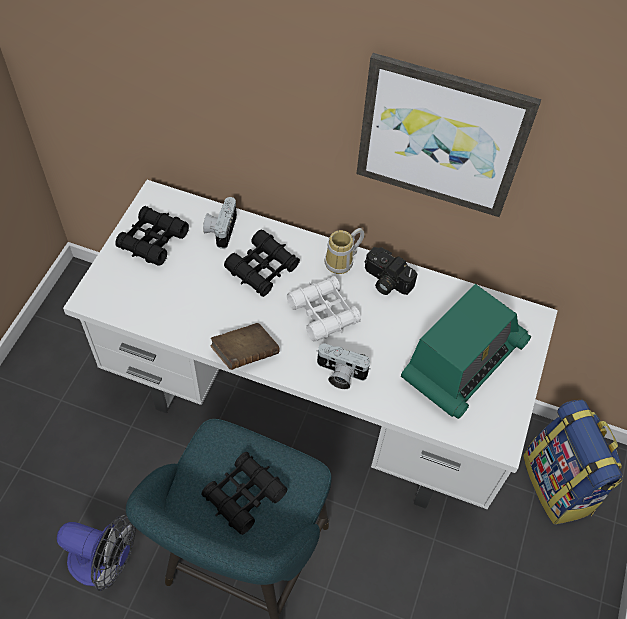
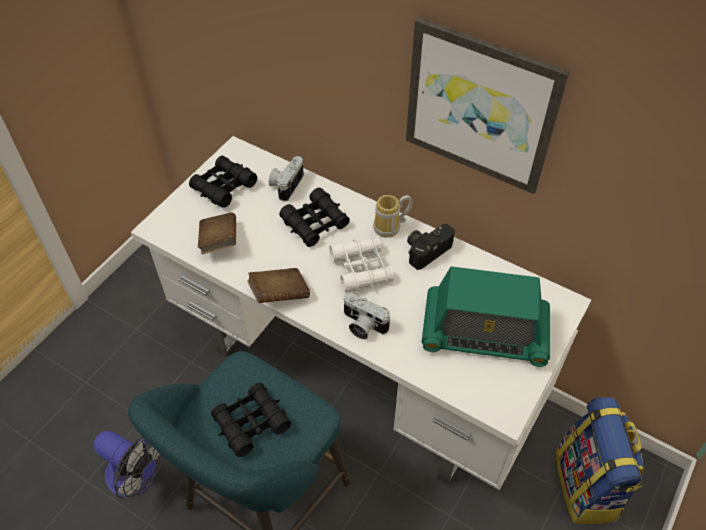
camera: 15 degrees right, 5 degrees down
(165, 305) = (219, 241): none -> brown book
(385, 281) = (427, 249): camera -> camera turned 90 degrees clockwise
(462, 362) = (484, 332): radio -> radio turned 45 degrees clockwise

